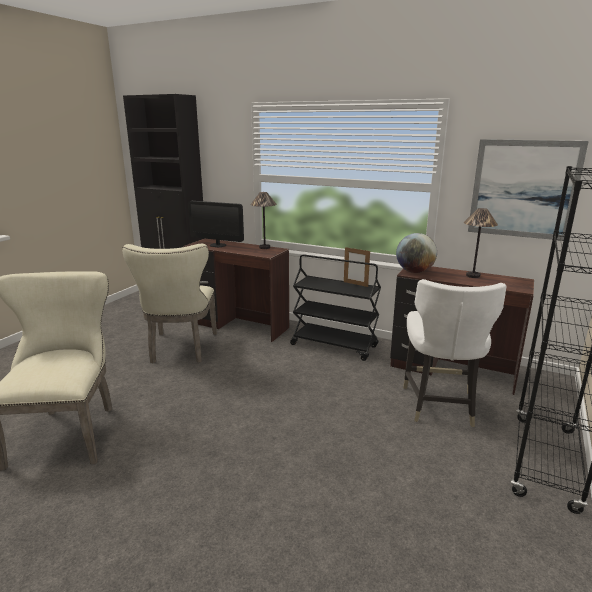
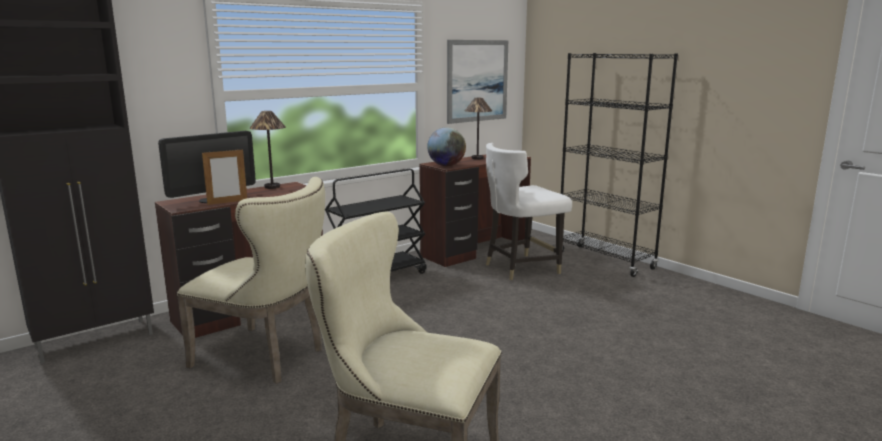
camera: 65 degrees left, 5 degrees down
(355, 284) = (383, 199): picture frame -> picture frame (227, 202)
(439, 405) = (521, 268): white chair -> white chair turned 120 degrees clockwise

